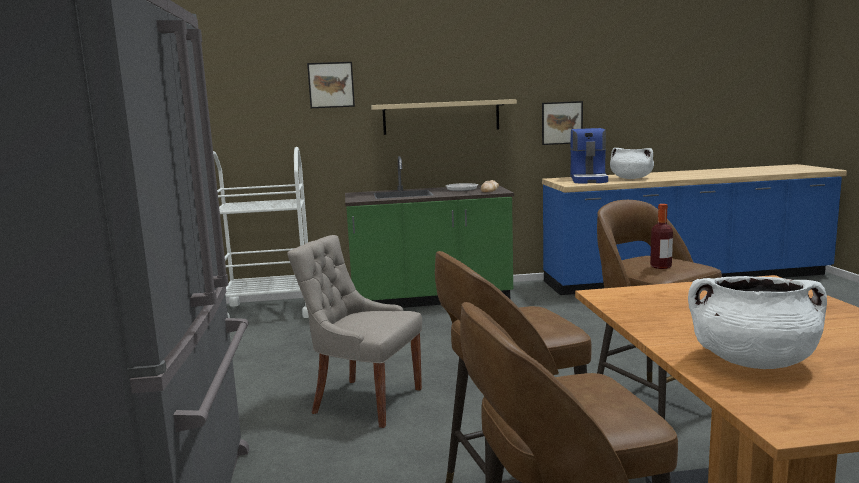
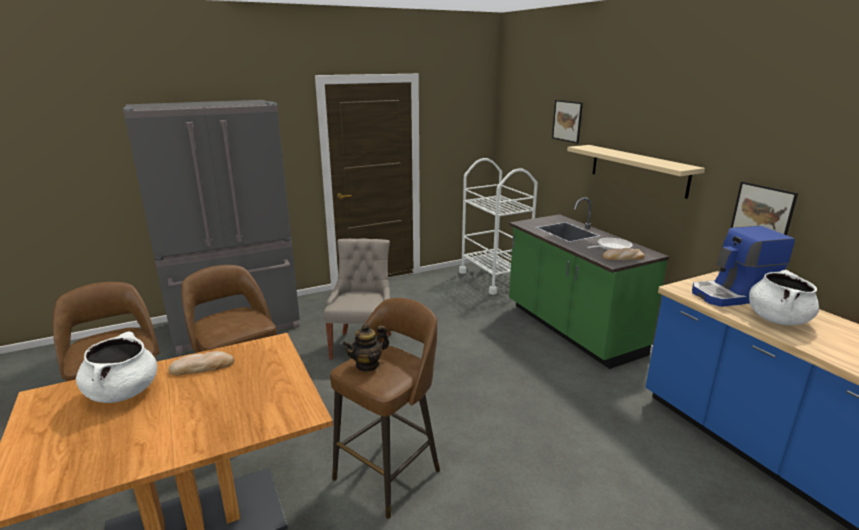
camera: 70 degrees right, 10 degrees up
(660, 267) = (367, 365): bottle -> teapot
(670, 323) = (202, 366): none -> bread

